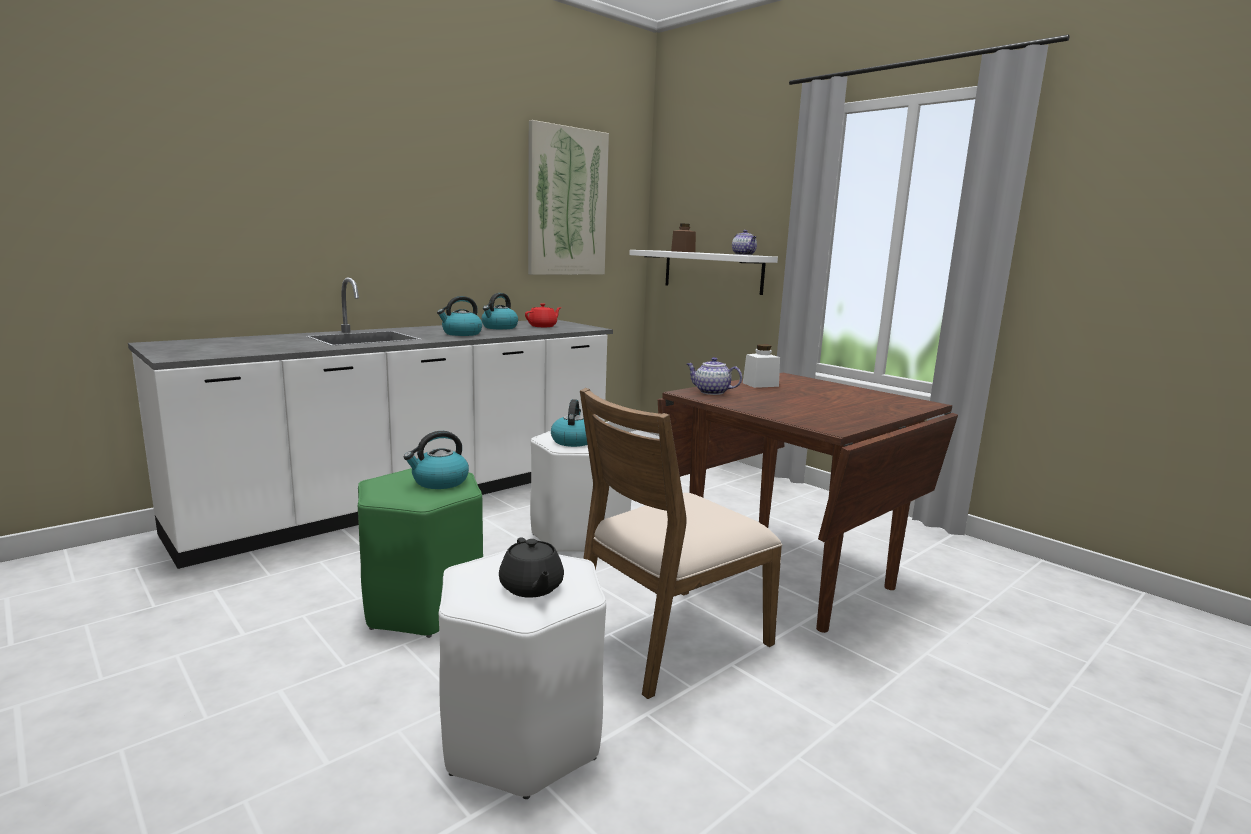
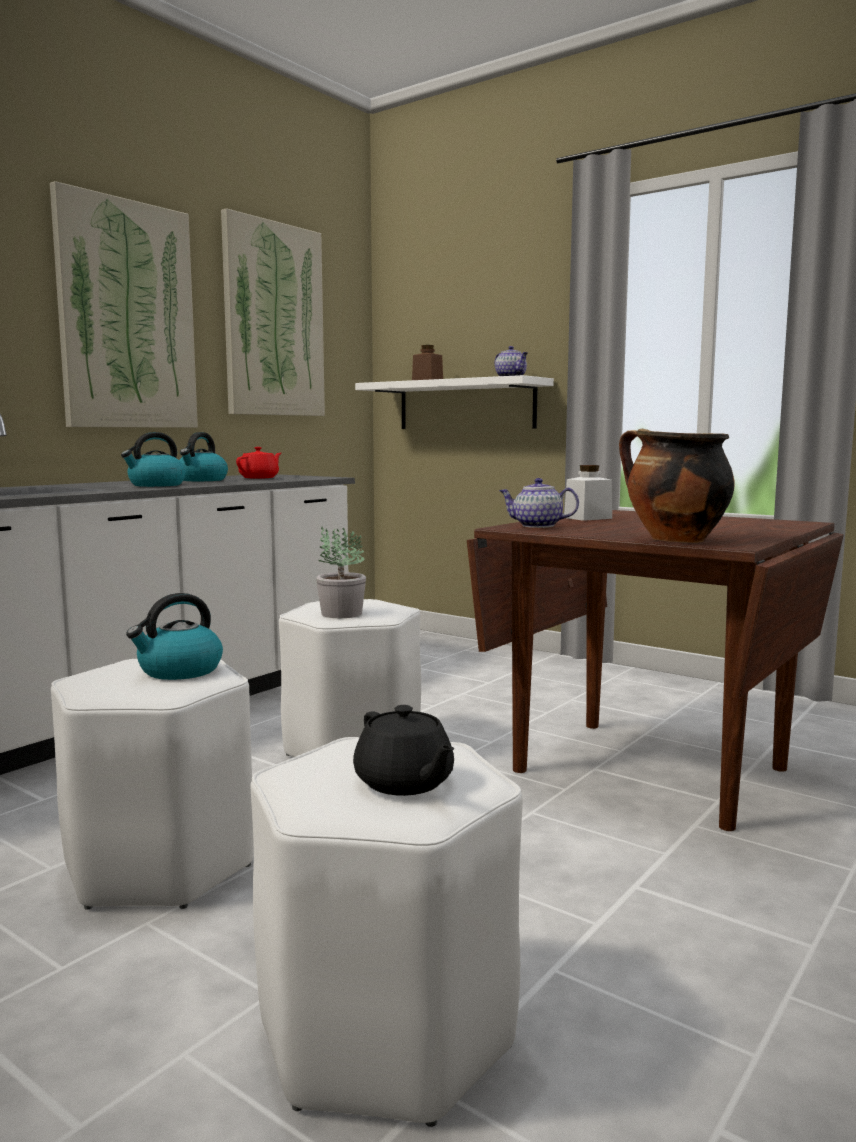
camera: 10 degrees left, 5 degrees down
(423, 605) = (159, 865): green stool -> white stool
(453, 204) = (127, 316): none -> picture
(572, 441) = (341, 614): kettle -> potted plant
(669, 639) = (537, 866): brown chair -> none
(795, 418) = (673, 540): none -> cooking pot

